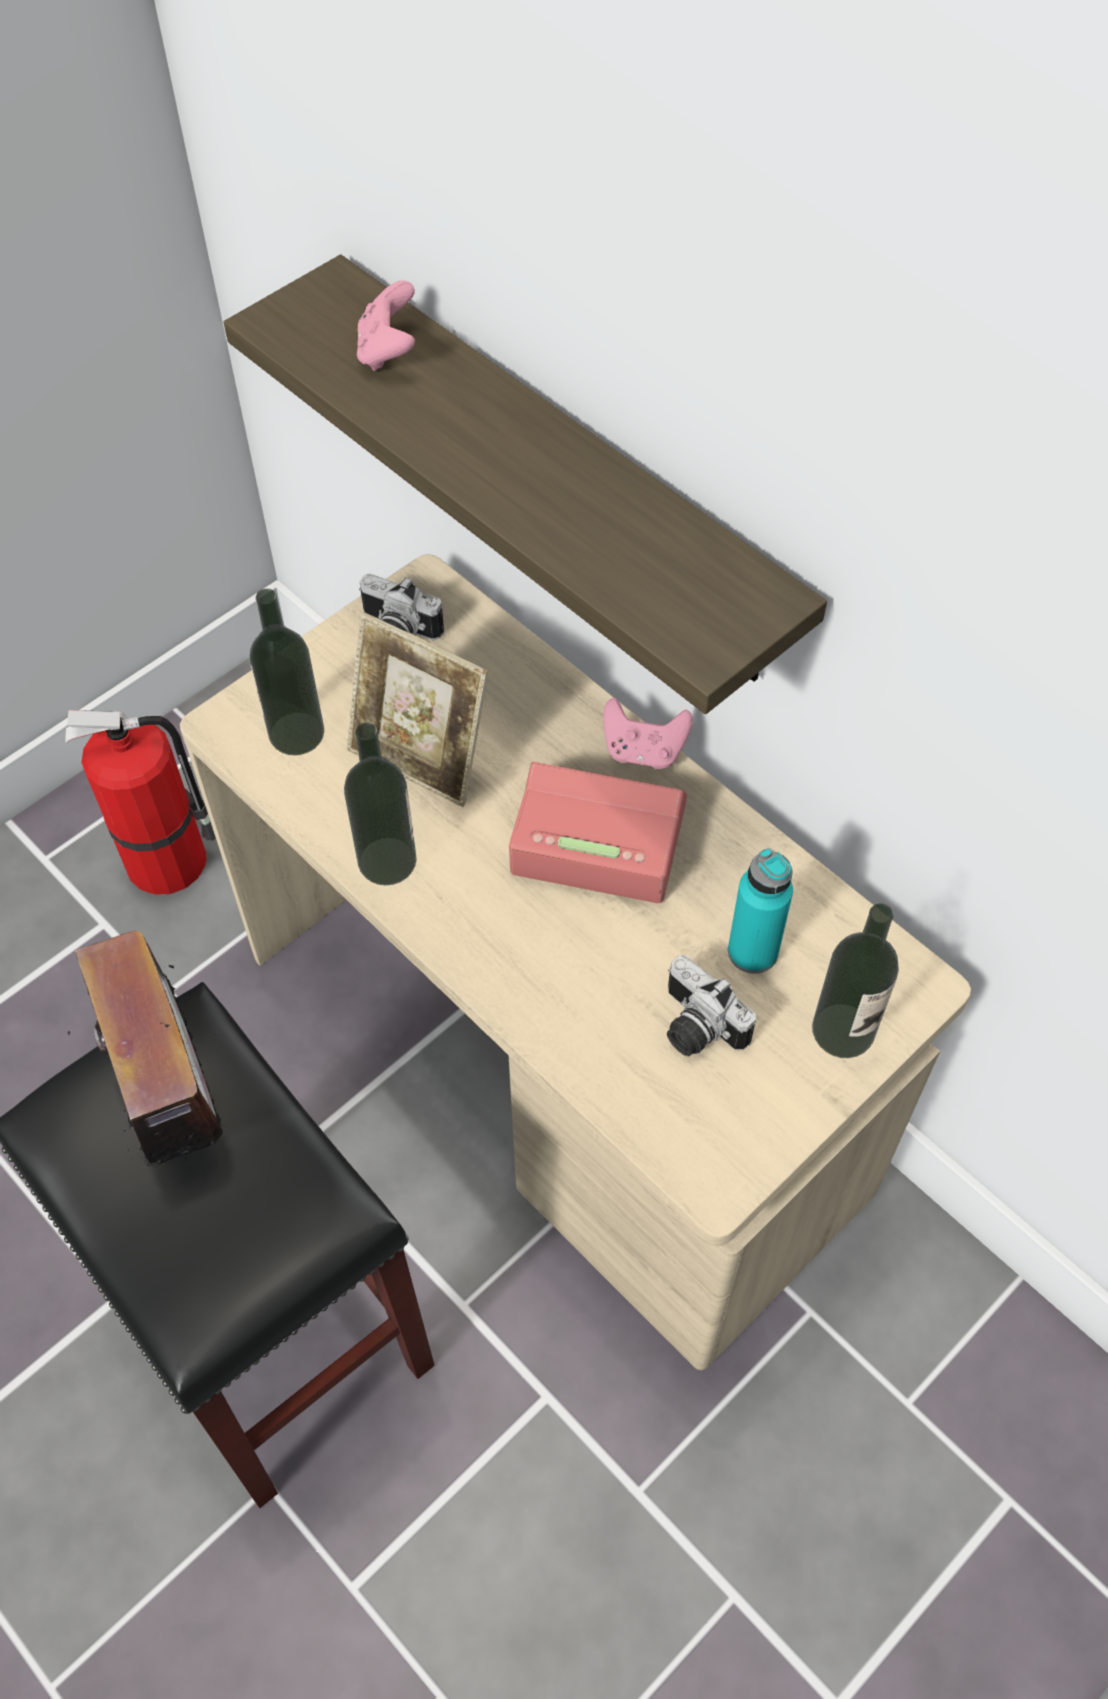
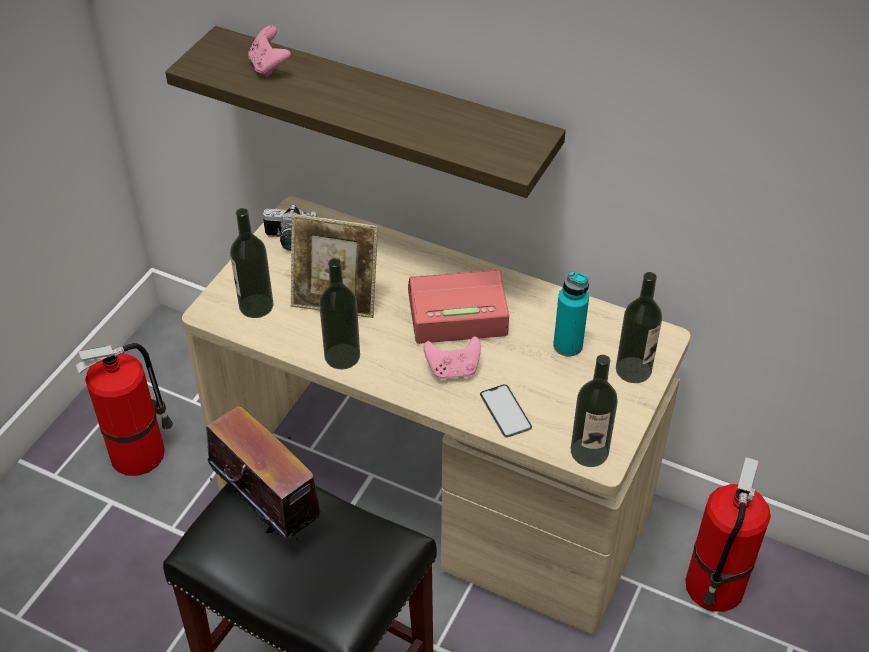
camera: 20 degrees left, 10 degrees down
(599, 1040) = (505, 411): none -> phone
(643, 751) = (461, 264): pink game controller -> pink game controller (453, 370)
(695, 1028) = (554, 390): camera -> none
(702, 1160) = (589, 452): none -> bottle
(925, 1360) = (714, 588): none -> fire extinguisher

